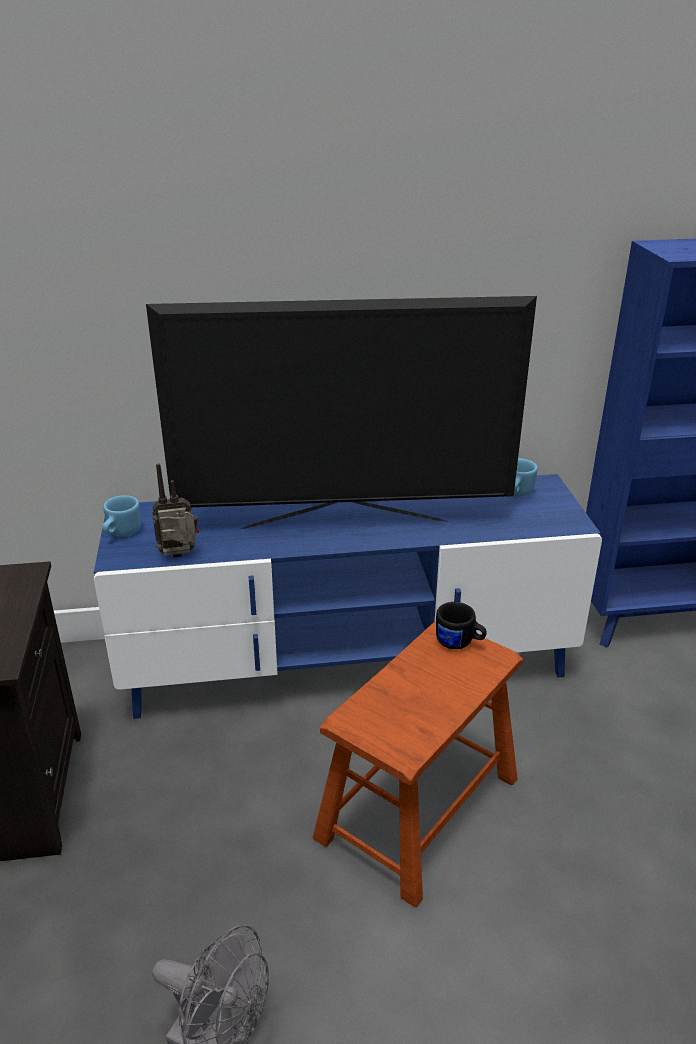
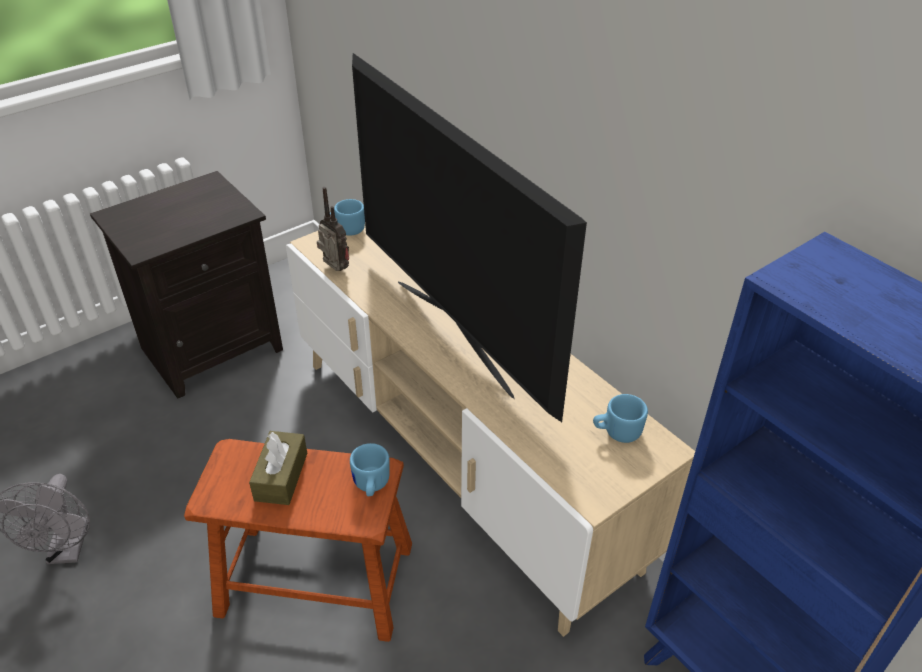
camera: 60 degrees right, 10 degrees up
(347, 661) = (460, 457): blue tv stand -> beige tv stand
(408, 694) = (281, 476): none -> brown tissue box
(459, 643) = (370, 486): black mug -> blue mug

